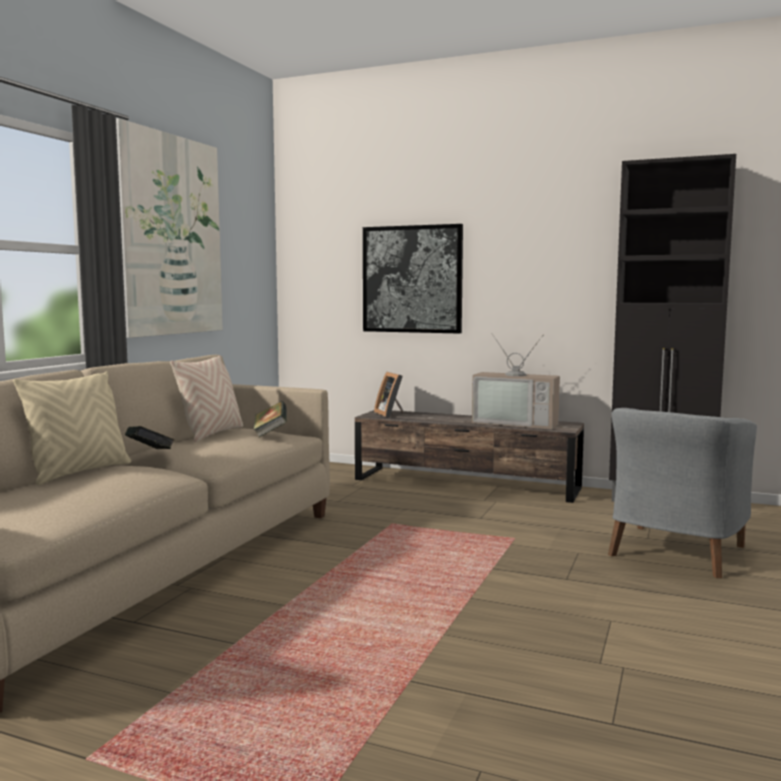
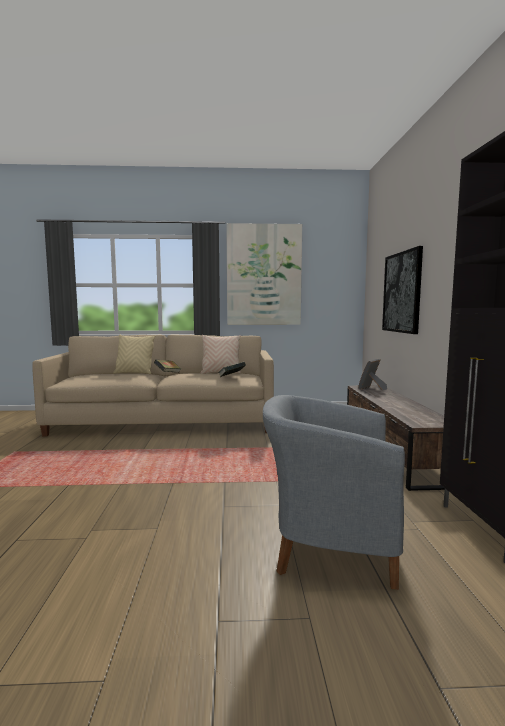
camera: 65 degrees right, 0 degrees up
(517, 423) = (412, 411): television -> none

